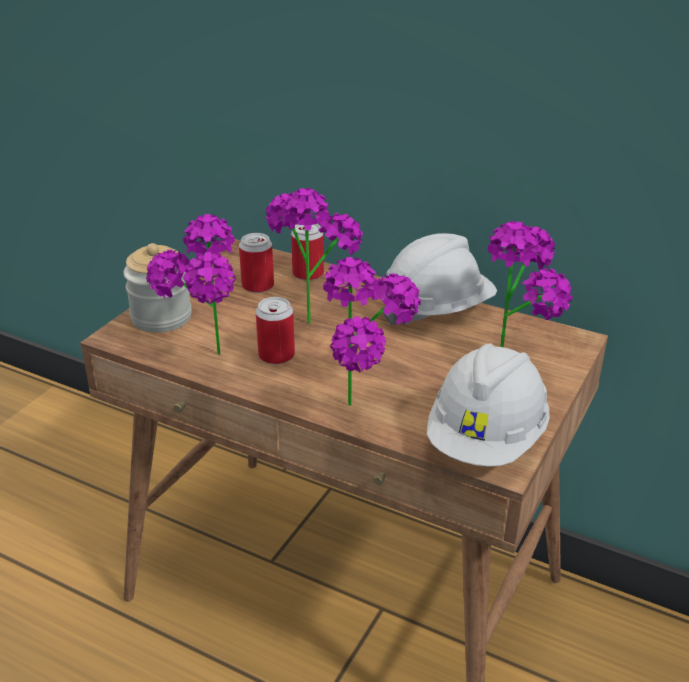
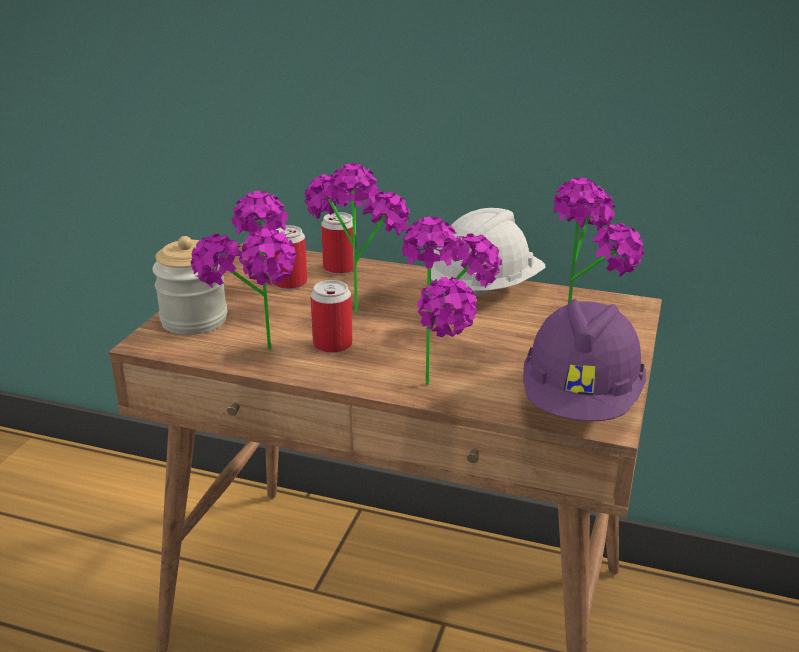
camera: 10 degrees left, 5 degrees down
(486, 439) = (580, 402): white hard hat -> purple hard hat

